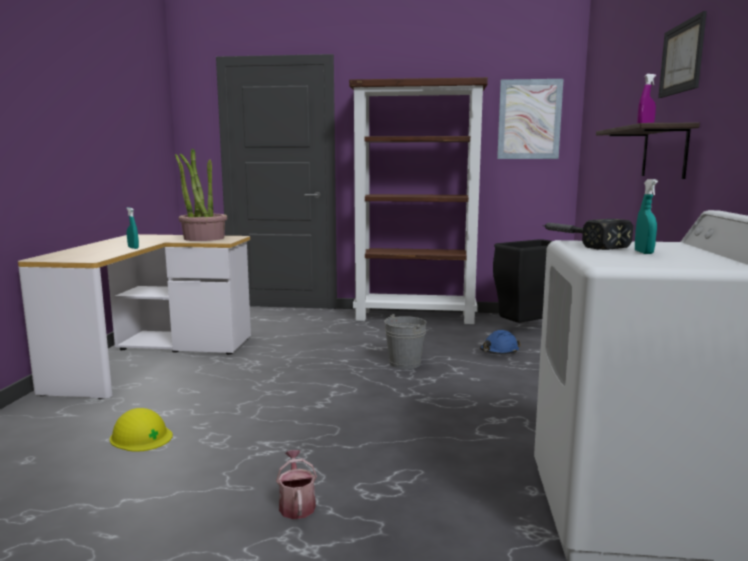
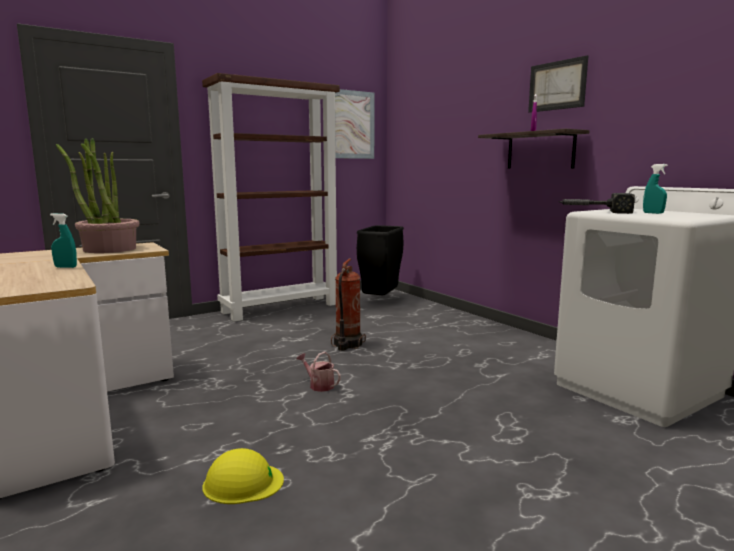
camera: 40 degrees left, 0 degrees up
(296, 504) = (487, 469): watering can -> watering can (319, 385)
(404, 363) = (347, 345): grey bucket -> fire extinguisher
(499, 351) = (393, 320): blue hard hat -> none

